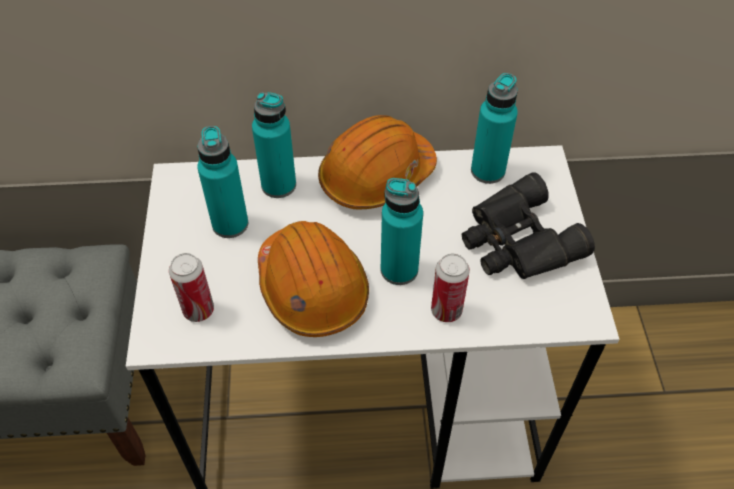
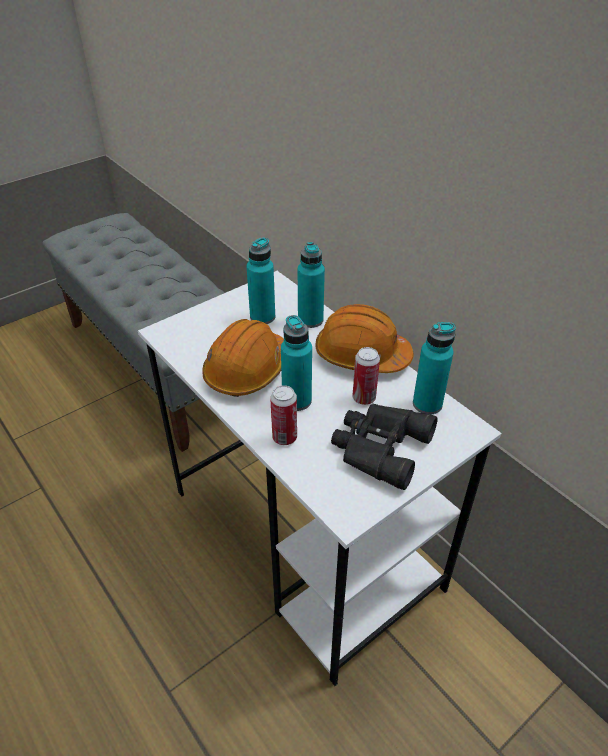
camera: 55 degrees right, 10 degrees down
(198, 310) = (193, 336): can -> can (364, 398)

